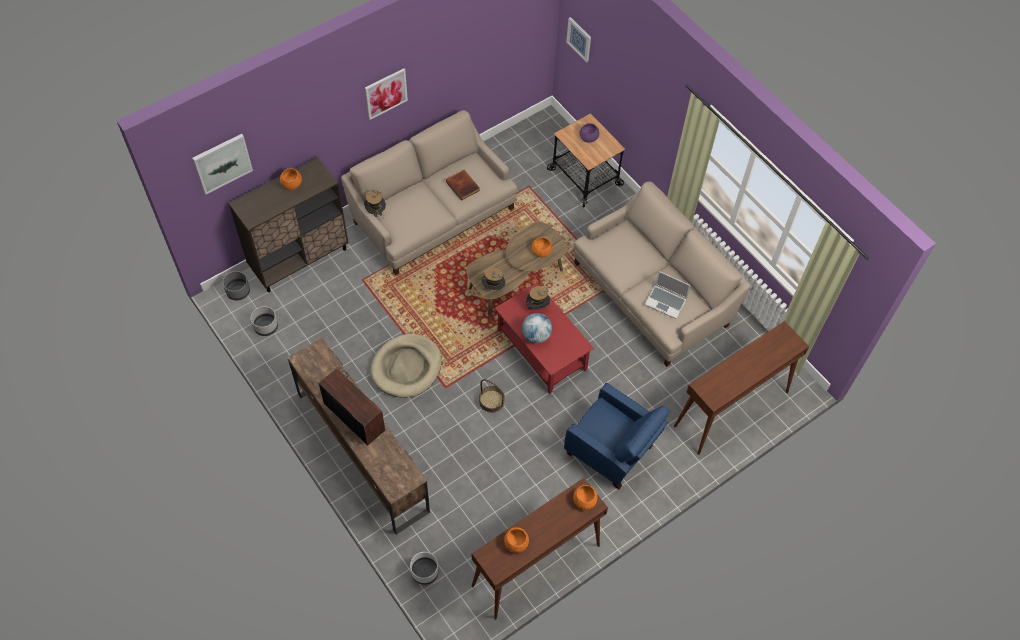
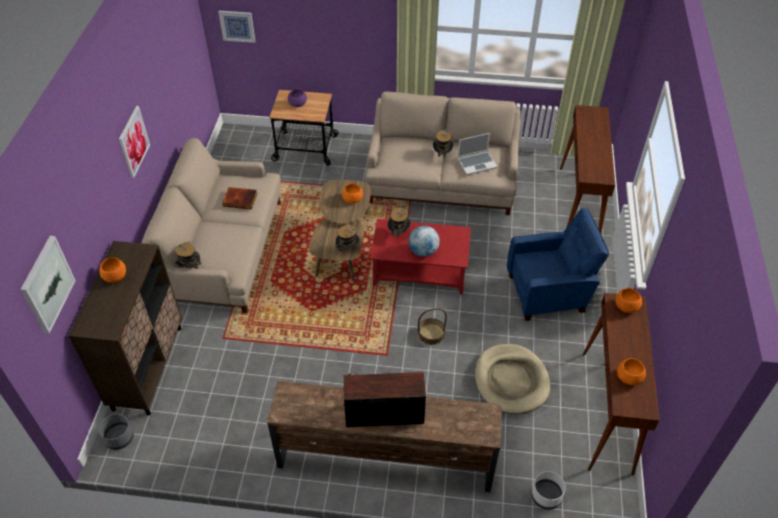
camera: 45 degrees left, 10 degrees down
(265, 327) = (181, 443): grey planter -> none
(407, 367) = (340, 367): beige dog bed -> beige dog bed (511, 381)
(651, 272) = (442, 154): none -> hat

